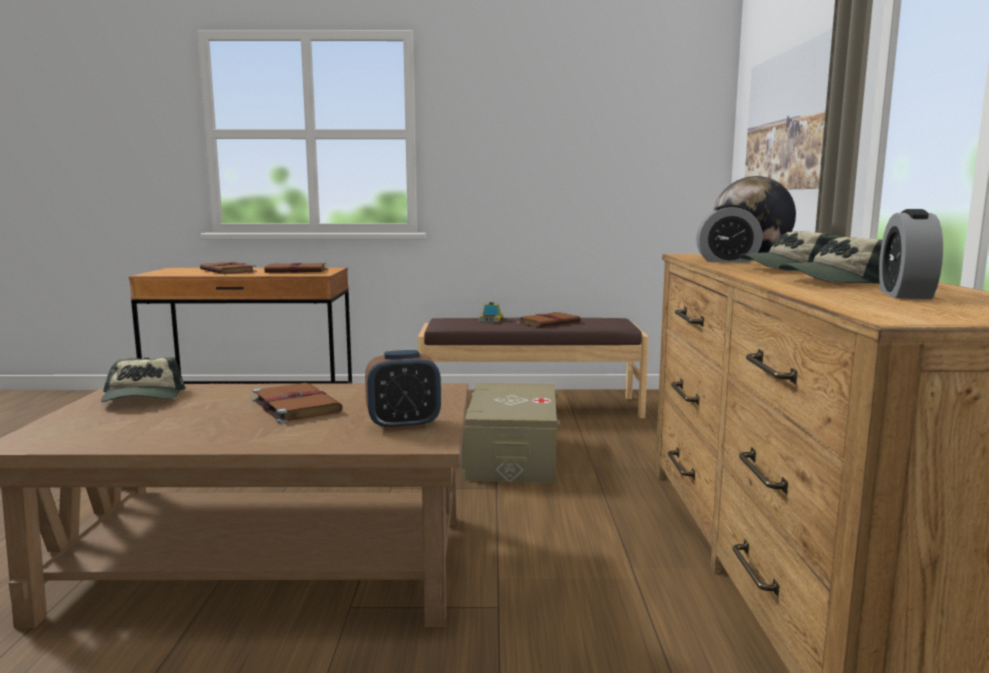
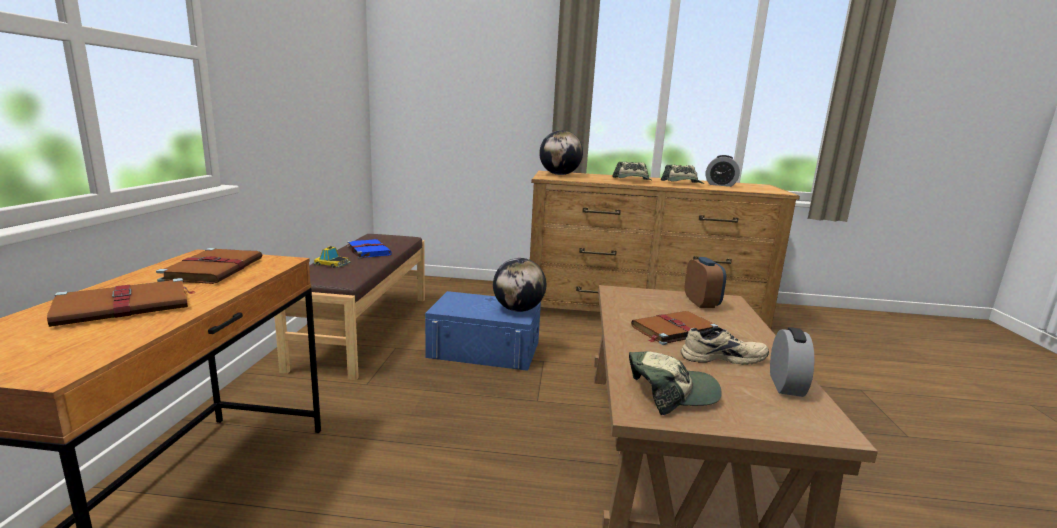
camera: 85 degrees left, 5 degrees up
(207, 420) = (722, 357): none -> beige shoe
(511, 412) = (518, 310): none -> globe
(513, 456) = (484, 349): beige storage box -> blue storage box
(549, 322) = (368, 250): brown book -> blue book
(727, 261) = (590, 179): alarm clock -> alarm clock (786, 385)
(793, 120) = (481, 87): picture -> none

